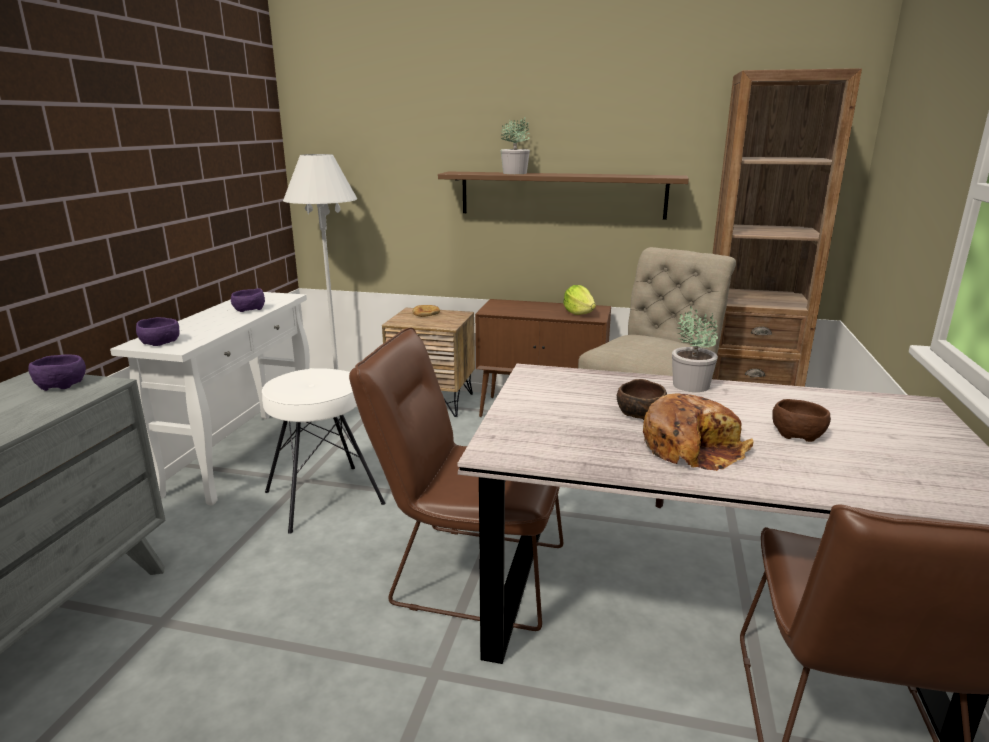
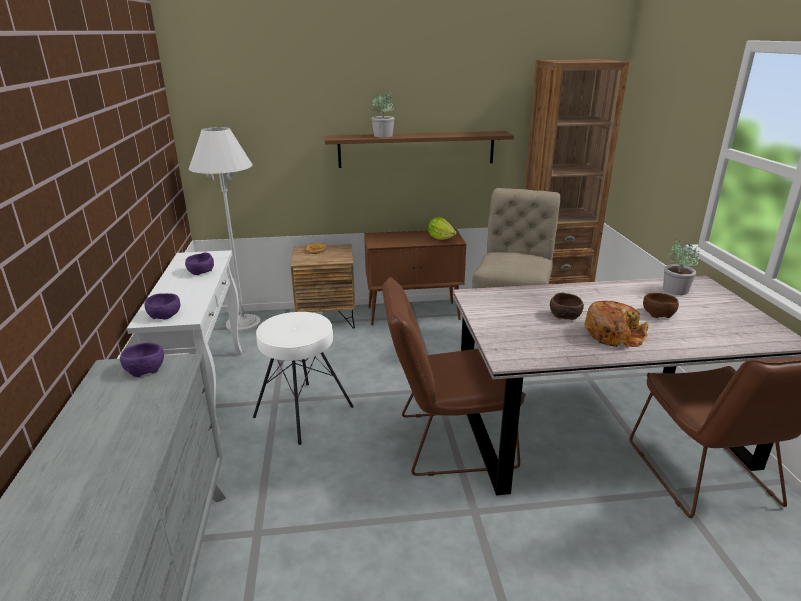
camera: 20 degrees left, 5 degrees up
(690, 385) = (574, 289): potted plant -> potted plant (674, 290)

